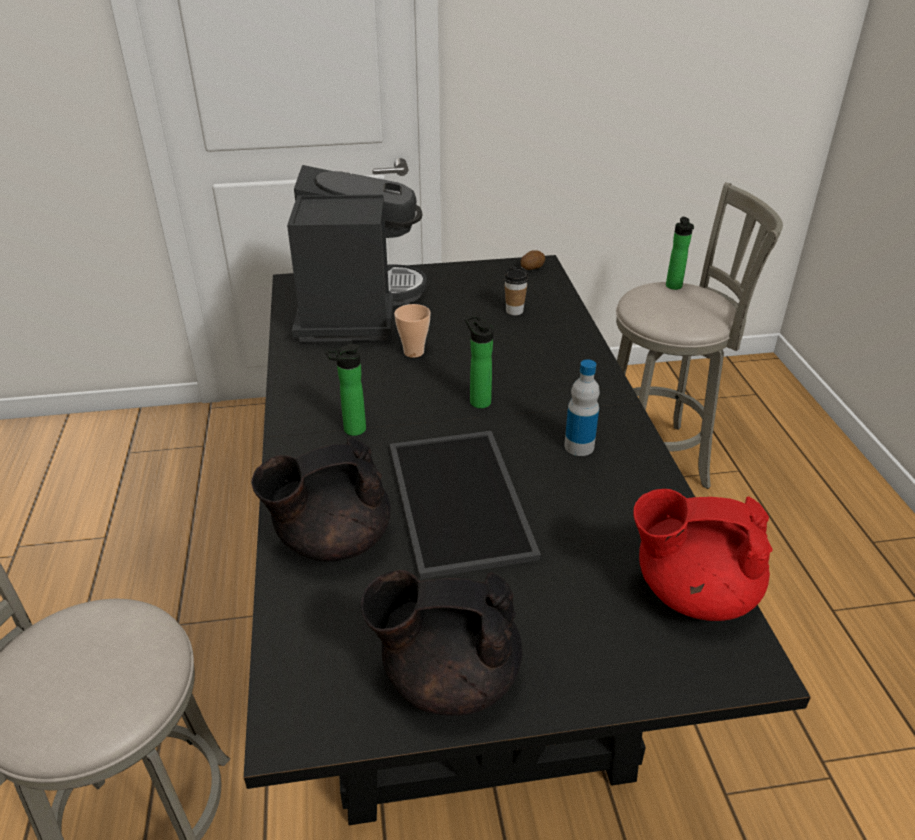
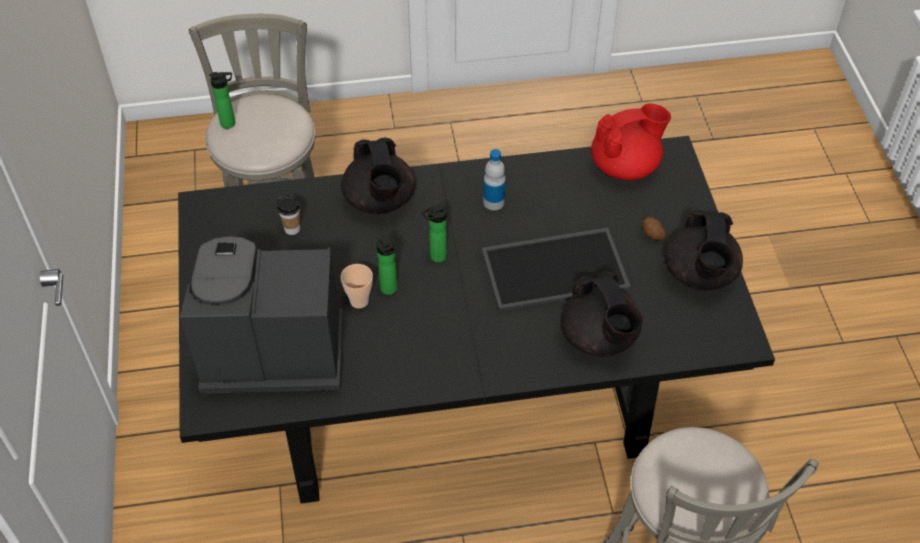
camera: 90 degrees left, 15 degrees up
(351, 430) = (475, 337): bottle -> bottle (390, 290)
(532, 267) = (205, 211): potato -> potato (652, 234)
(564, 361) = (380, 201): none -> black teapot
(692, 592) = (625, 166): red teapot -> red teapot turned 120 degrees counterclockwise

